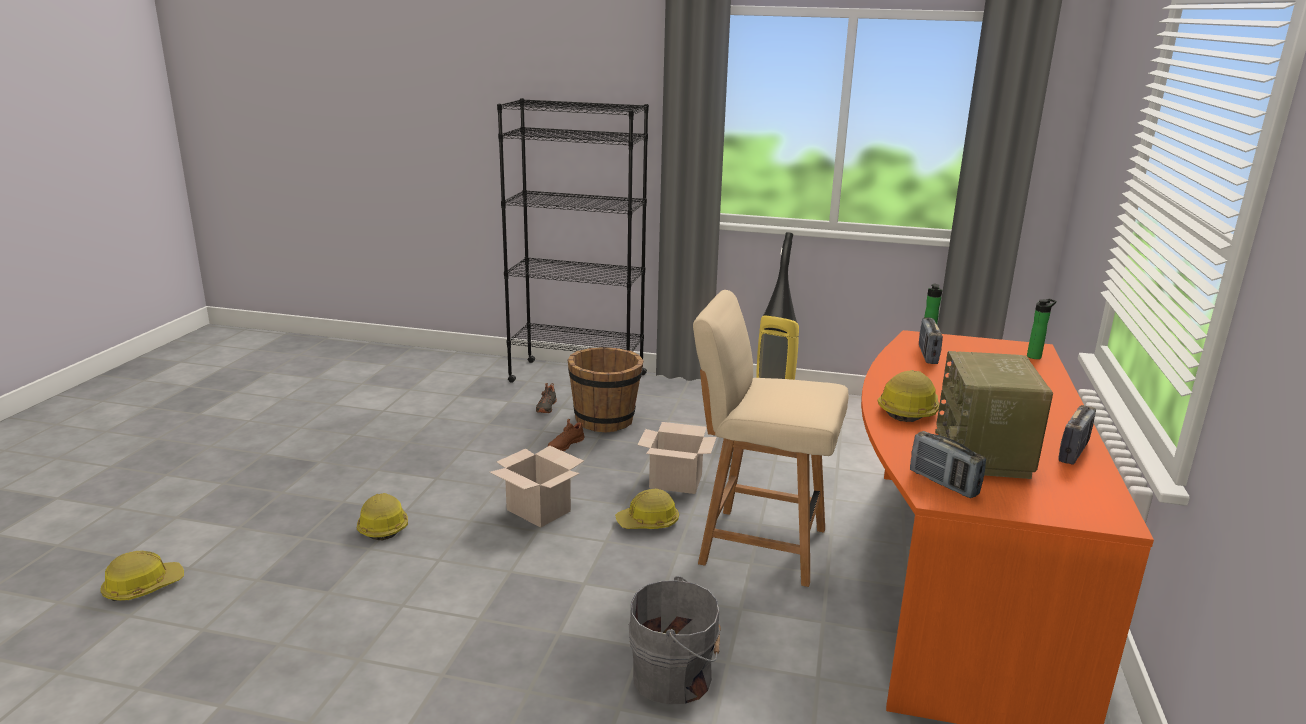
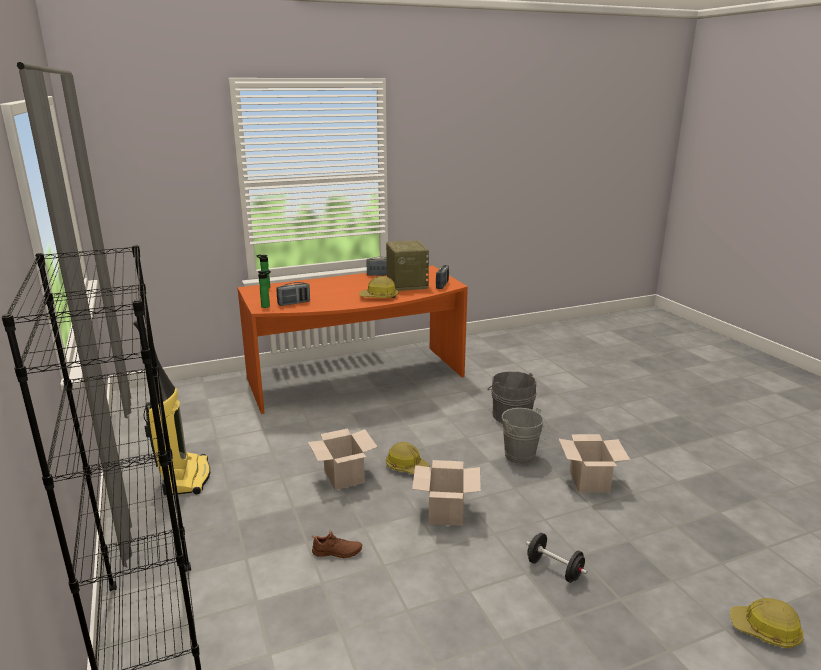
camera: 125 degrees left, 0 degrees up
(383, 526) = (554, 569): hard hat -> black dumbbell
(433, 636) = (590, 482): none -> cardboard box
(545, 407) = (264, 613): black shoe -> none
(554, 613) = (522, 458): none -> grey bucket
(605, 420) = (264, 556): brown bucket -> none
(759, 545) = (386, 427): beige chair -> none
(984, 455) = (406, 283): radio -> radio turned 75 degrees counterclockwise

